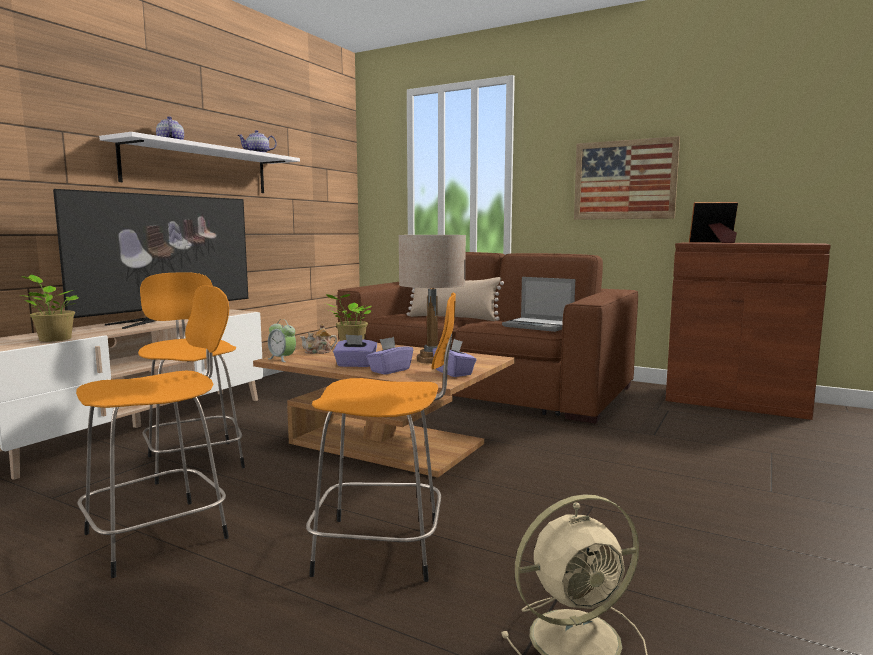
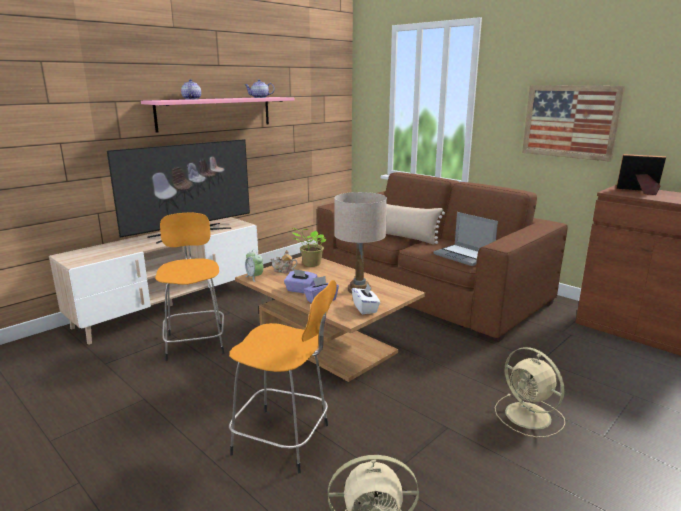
camera: 15 degrees right, 10 degrees up
(53, 339) = (110, 254): potted plant -> none
(162, 534) = (157, 404): orange stool -> none
(198, 169) = (215, 113): white shelf -> pink shelf
(454, 373) = (365, 308): purple tissue box -> white tissue box
(679, 484) = (529, 416): none -> beige fan

